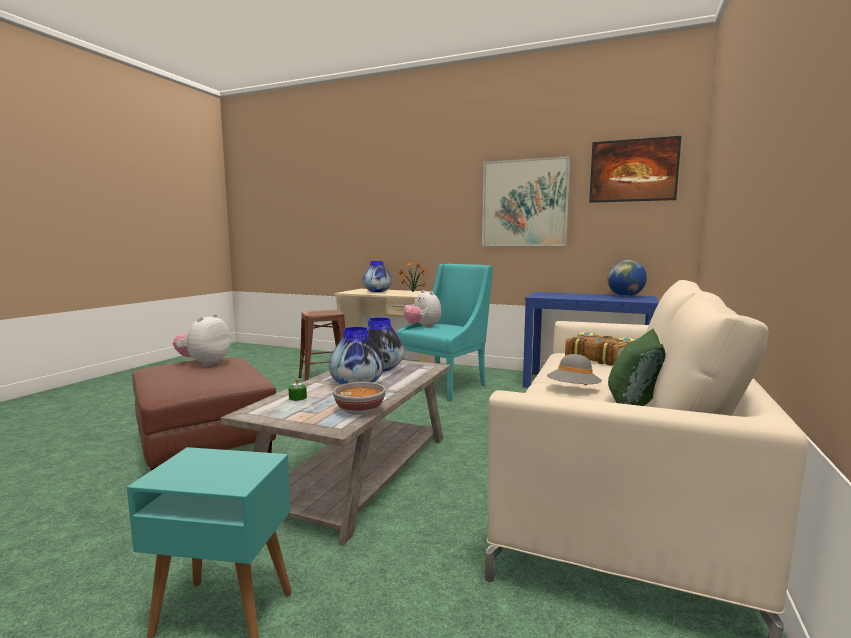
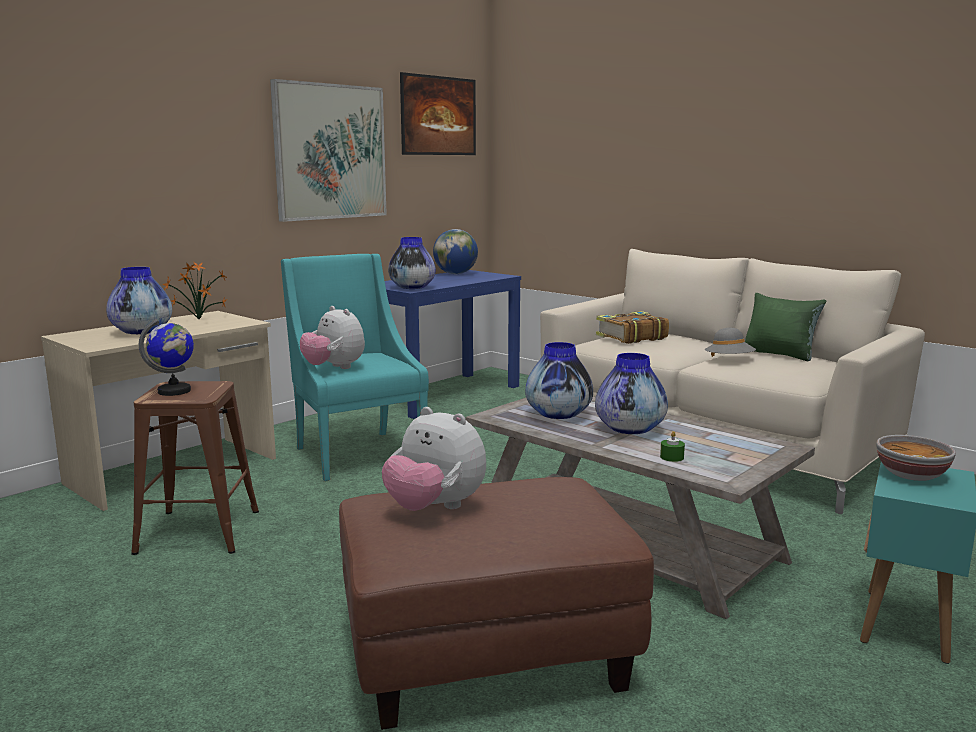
camera: 70 degrees left, 5 degrees up
(321, 311) = (174, 391): none -> globe
(360, 410) = (729, 435): bowl -> bowl (911, 474)
(422, 327) = (334, 368): plush toy -> plush toy turned 60 degrees clockwise
(543, 296) = (412, 288): none -> vase

